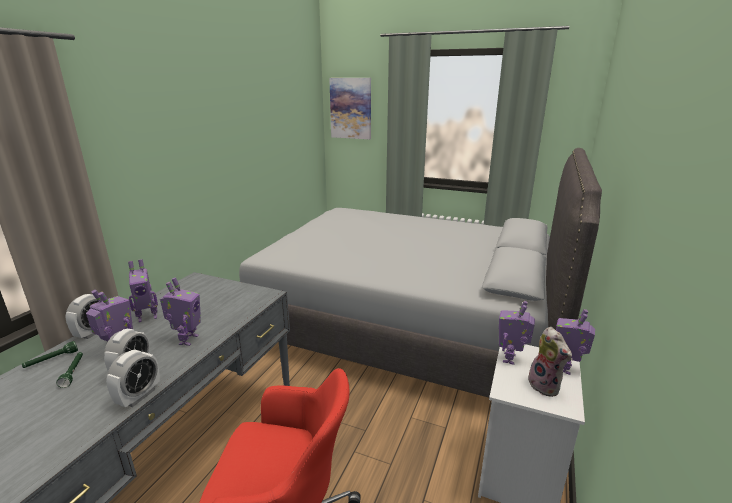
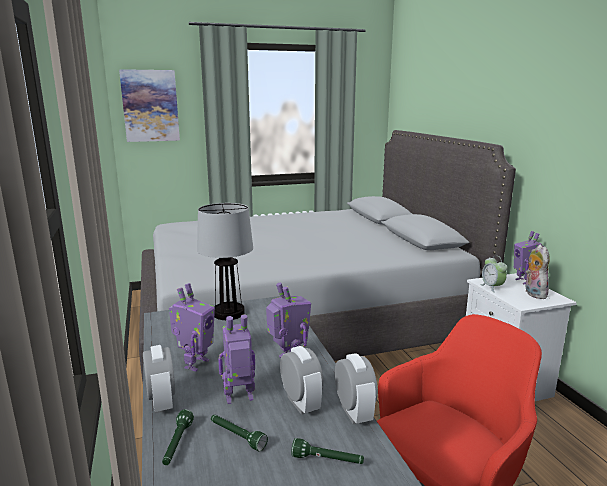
camera: 40 degrees left, 5 degrees down
(68, 415) = (327, 460): none -> green flashlight
(227, 291) = (228, 313): none -> table lamp
(510, 358) = (492, 287): toy robot -> alarm clock
(546, 386) = (533, 293): plush toy -> plush toy turned 120 degrees counterclockwise

